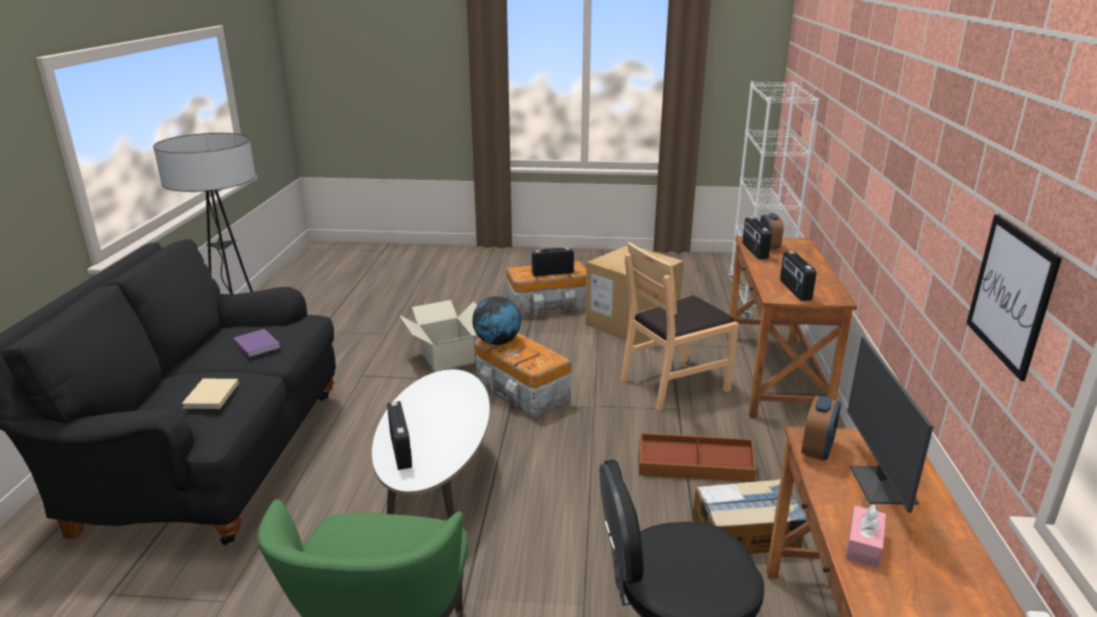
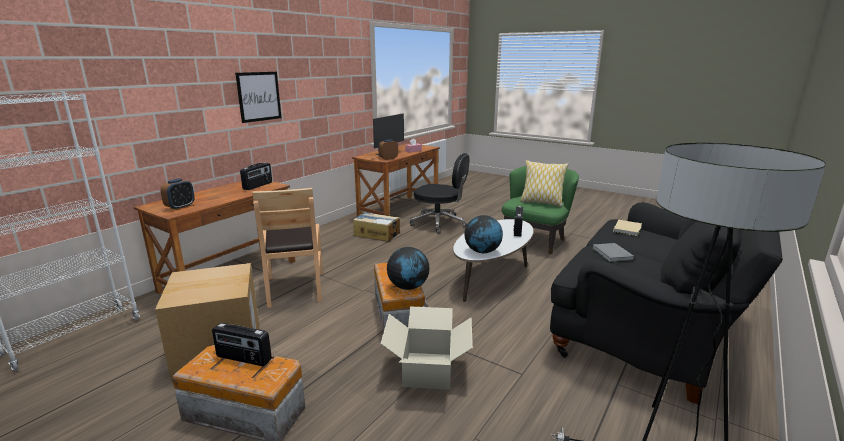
camera: 150 degrees left, 5 degrees down
(257, 344) = (612, 254): purple book -> grey book
(365, 546) = (541, 203): none -> pillow
(436, 386) = (482, 252): none -> globe
(674, 384) = (295, 288): brown chair -> brown chair turned 75 degrees clockwise
(695, 468) = (360, 252): brown storage box -> none
(754, 251) = (200, 206): radio -> none
(1011, 294) = (344, 97): picture -> picture (259, 96)

